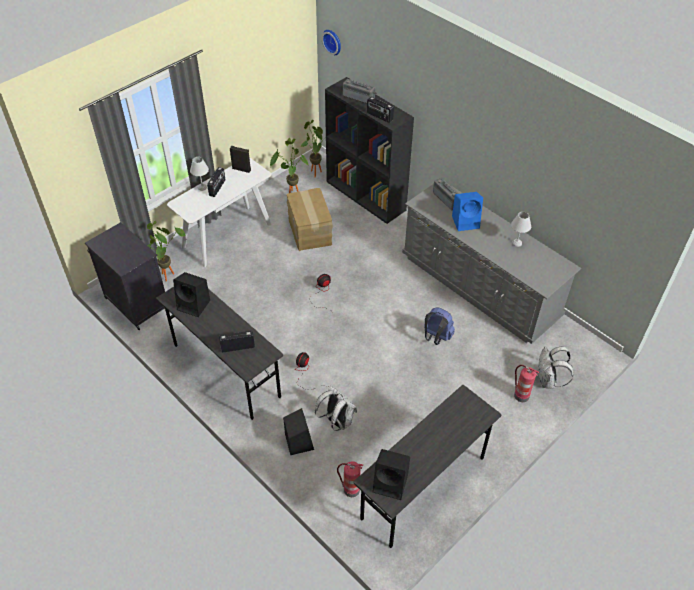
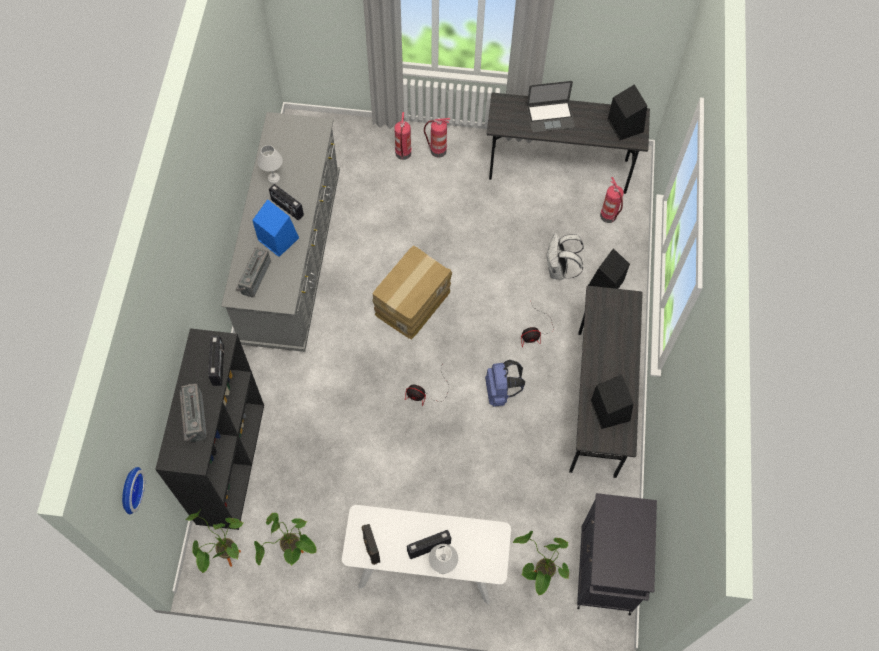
camera: 130 degrees left, 15 degrees up
(238, 347) = (616, 328): radio -> radio (287, 208)
(310, 231) = (342, 478): cardboard box -> cardboard box (412, 302)
(436, 337) = (393, 254): blue backpack -> blue backpack (501, 392)
(444, 437) = (550, 116): none -> laptop
(507, 418) = (437, 151): none -> fire extinguisher
(548, 381) = (369, 142): white backpack -> none

